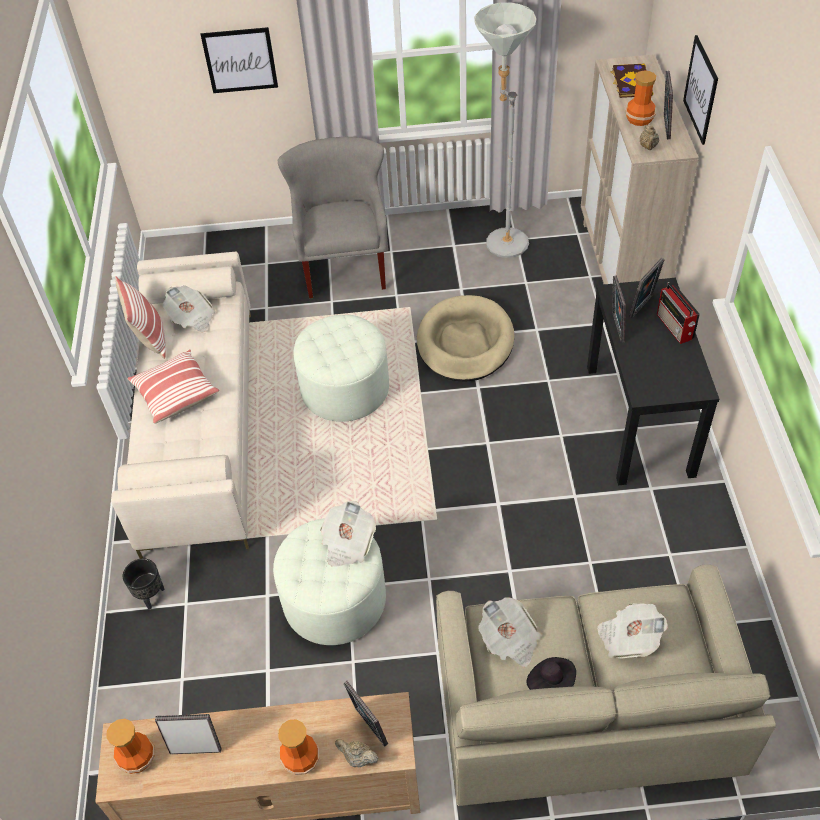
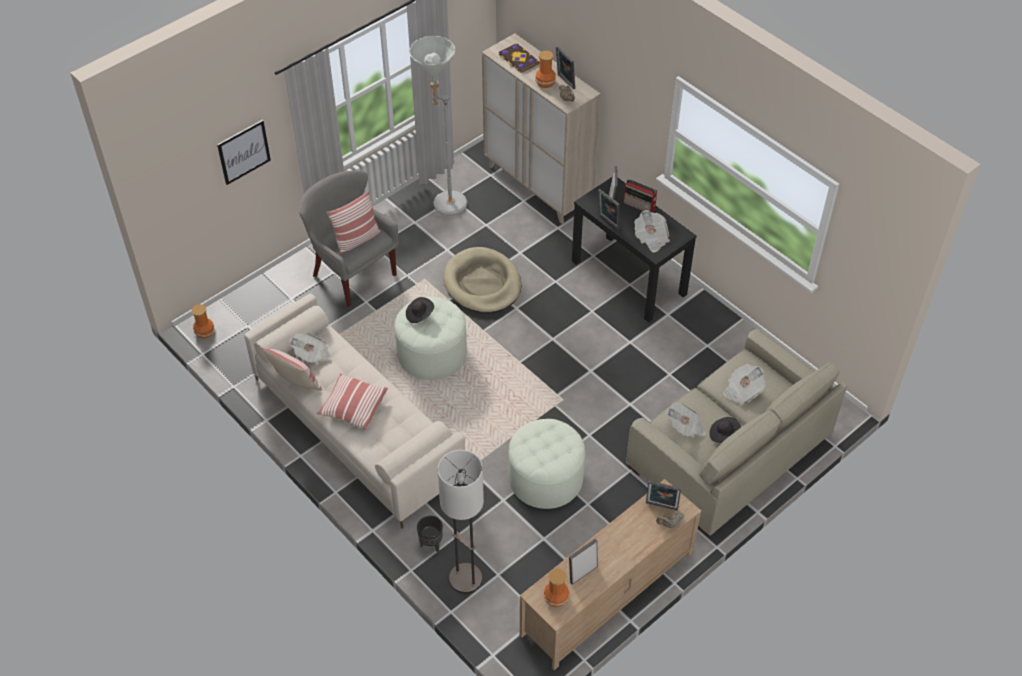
camera: 40 degrees left, 0 degrees up
(145, 660) = (465, 579): none -> floor lamp
(300, 758) = (640, 542): vase -> vase (204, 332)
(333, 332) = (419, 315): none -> black hat
(339, 223) = (357, 240): none -> pillow
(347, 543) = (551, 431): newspaper -> newspaper (651, 238)
(701, 90) = (586, 51): picture -> none

